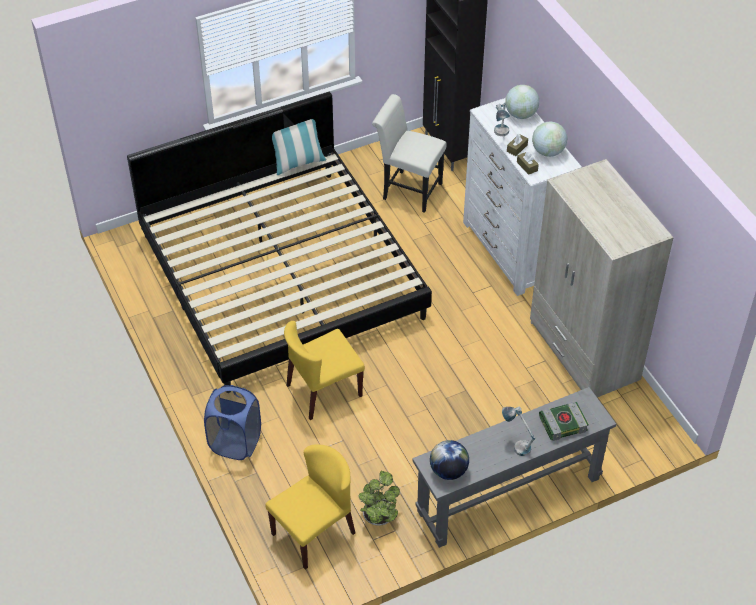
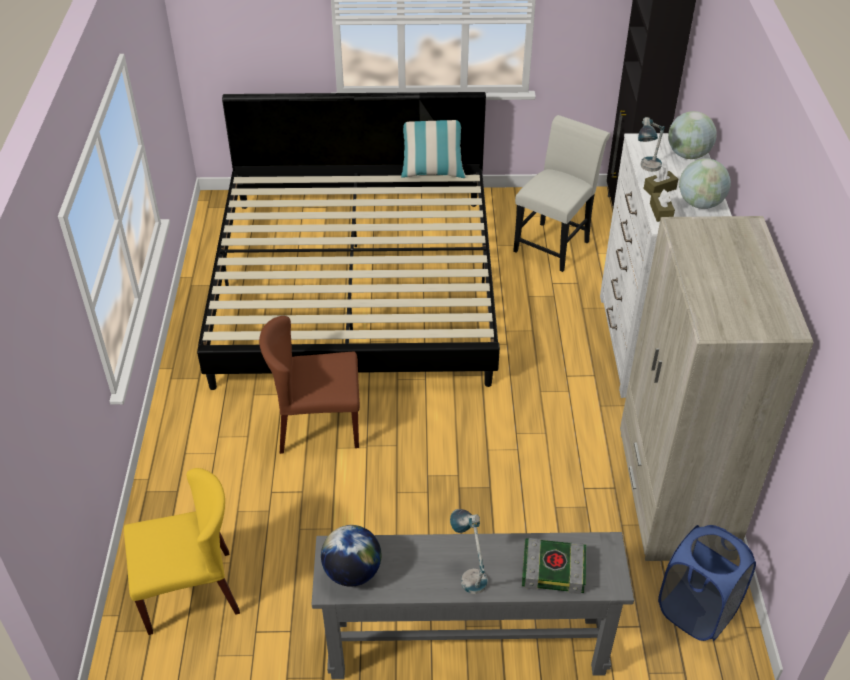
camera: 25 degrees right, 5 degrees down
(235, 442) = (179, 447): blue laundry basket -> blue laundry basket (696, 610)
(323, 391) = (318, 426): yellow chair -> brown chair
(379, 516) = (283, 603): potted plant -> none
(408, 190) = (554, 243): white chair -> white chair turned 75 degrees clockwise

